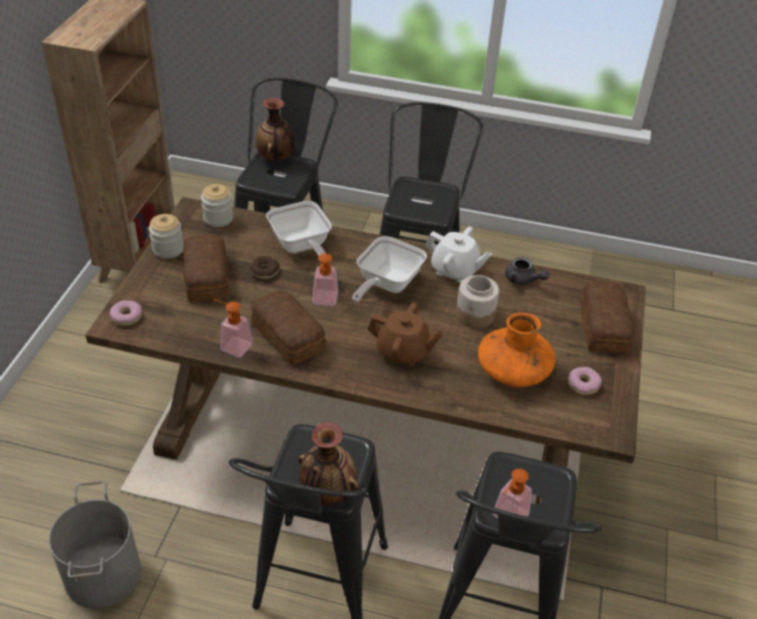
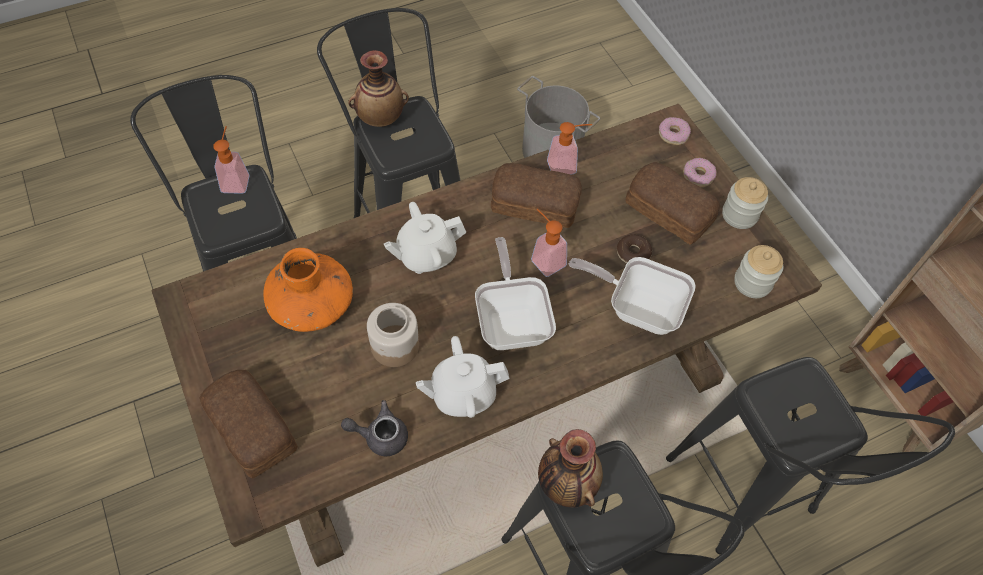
camera: 140 degrees right, 15 degrees up
(276, 158) = (833, 434): vase -> vase (566, 484)
(403, 352) = (426, 255): brown teapot -> white teapot
(583, 384) = (235, 335): donut -> donut (698, 176)

